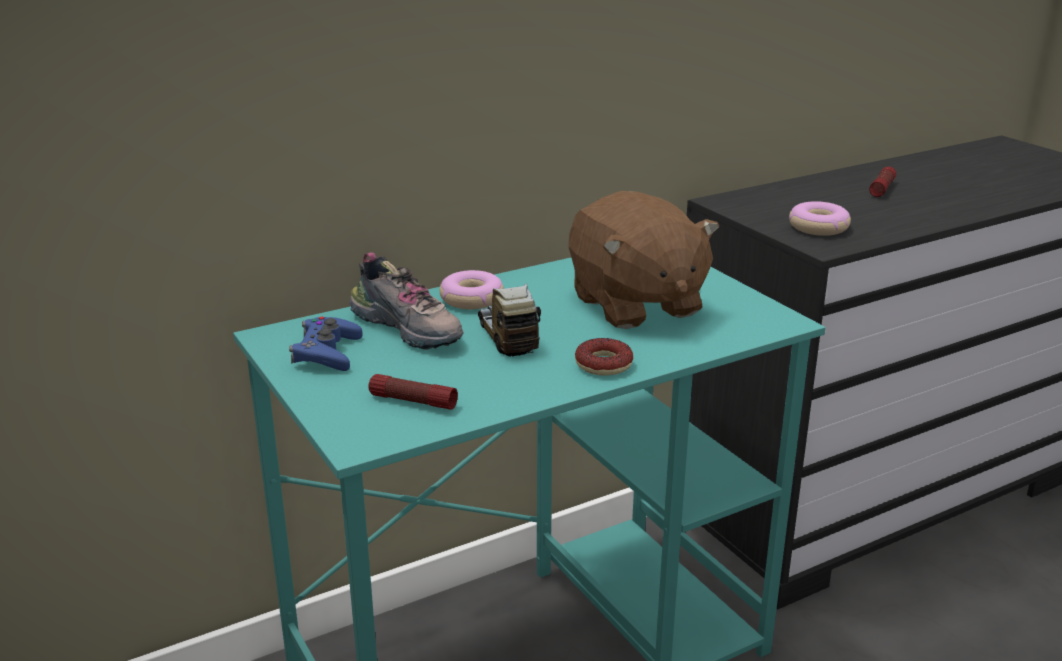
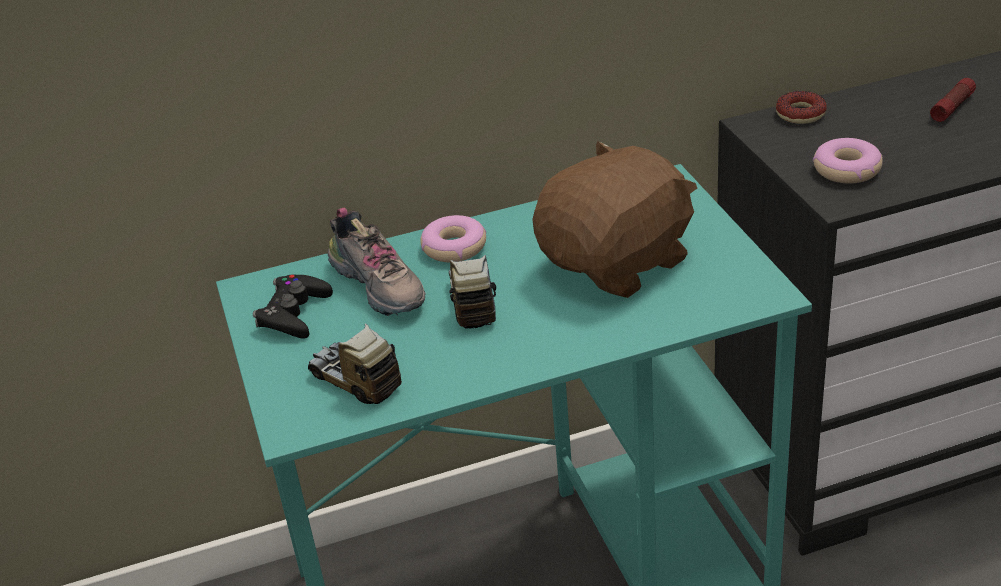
camera: 15 degrees right, 10 degrees up
(327, 353) = (294, 314): blue game controller -> black game controller
(412, 401) = (355, 381): flashlight -> toy truck
(603, 364) = (555, 344): donut -> donut (800, 114)
(635, 305) = (618, 263): brown plush toy -> brown plush toy turned 120 degrees counterclockwise

